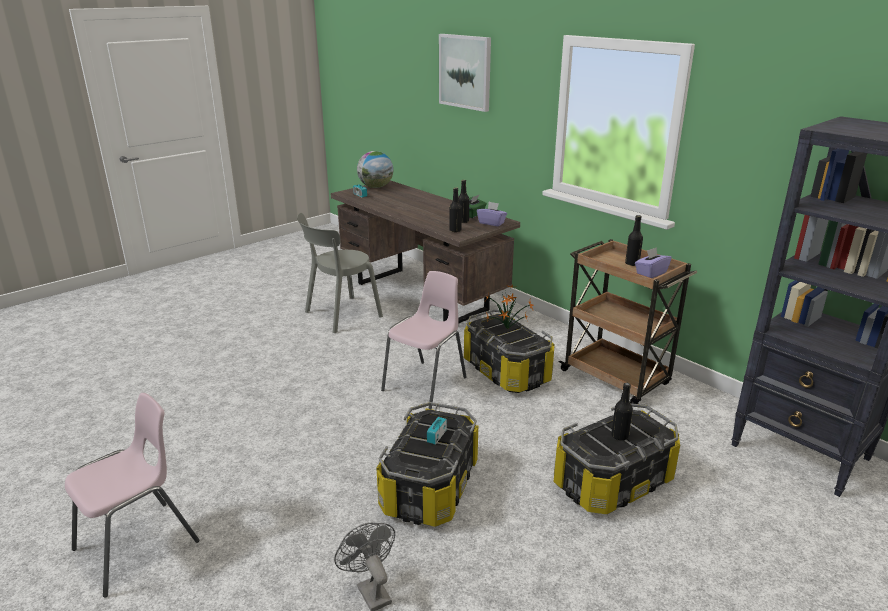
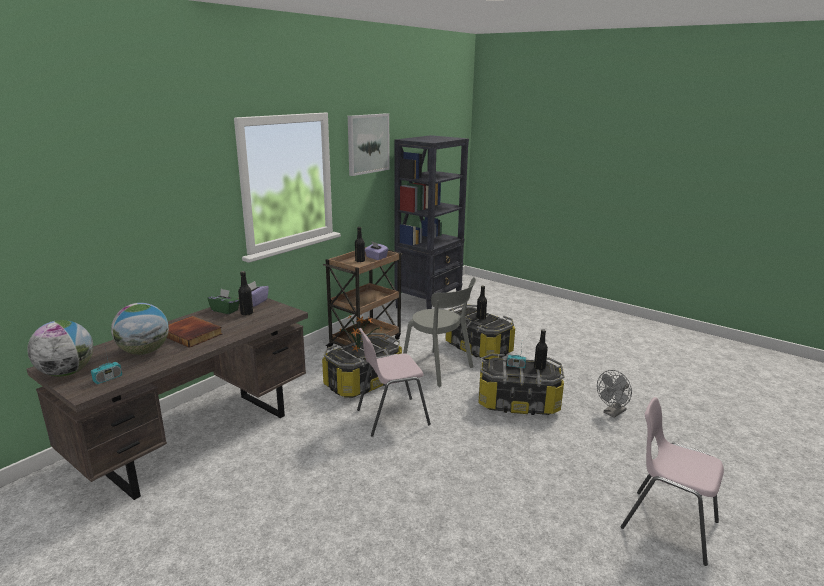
camera: 100 degrees left, 5 degrees down
(340, 315) = (241, 497): grey chair -> grey chair (439, 369)
(397, 199) = (144, 352): none -> globe
(423, 208) = (192, 334): none -> book
(426, 384) = (391, 417): pink chair -> pink chair turned 45 degrees counterclockwise
(455, 230) = (276, 315): black bottle -> black bottle (539, 367)
(465, 72) = (114, 176): picture -> picture (367, 143)

